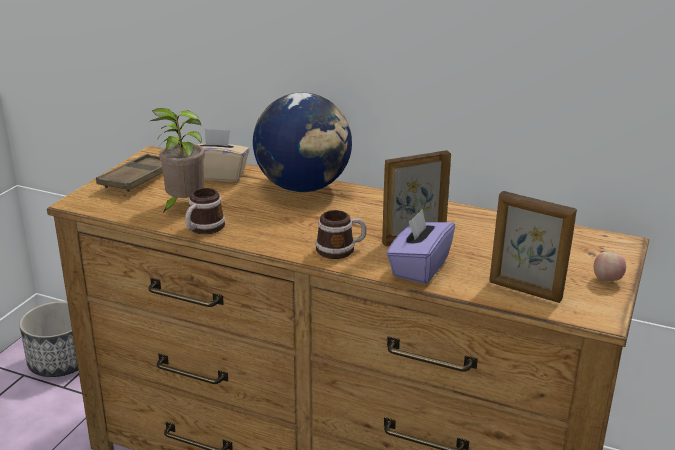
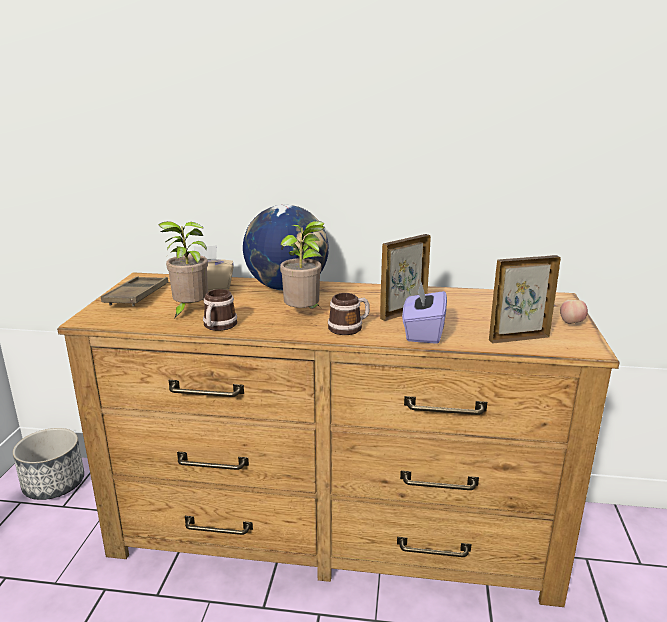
camera: 15 degrees left, 5 degrees down
(301, 225) = (304, 314): none -> potted plant
(525, 291) = (518, 338): picture frame -> picture frame turned 150 degrees clockwise

